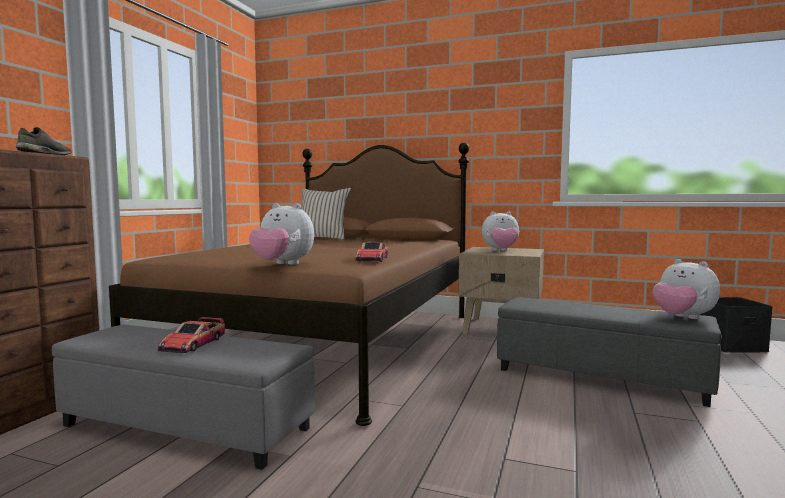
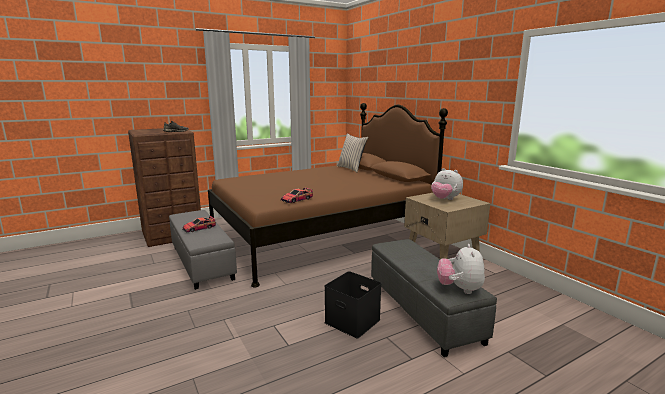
camera: 40 degrees right, 10 degrees up
(282, 265) = (247, 196): plush toy -> none
(731, 345) = (611, 332): black storage box -> black storage box (353, 321)

